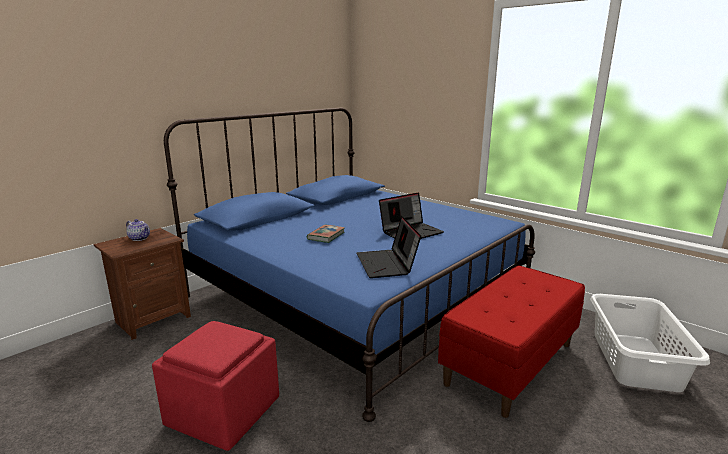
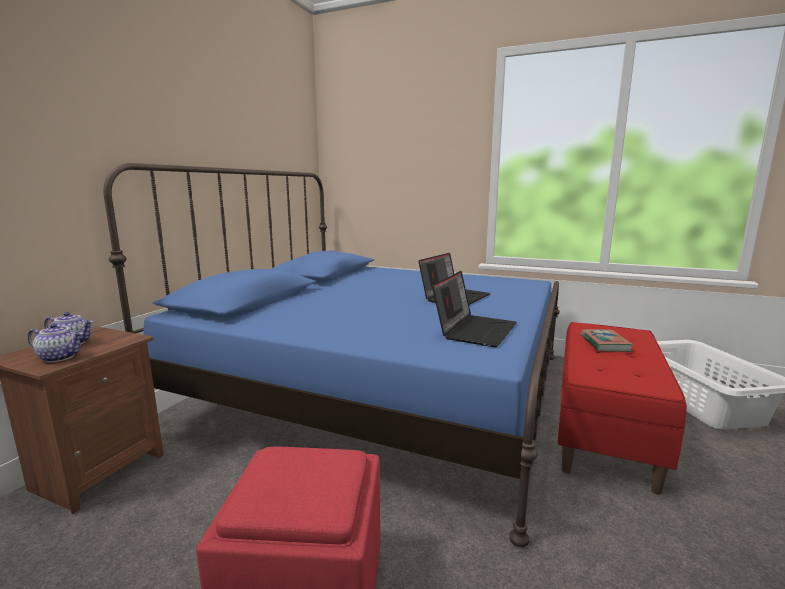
camera: 20 degrees left, 5 degrees down
(129, 247) = (61, 357): none -> teapot
(326, 236) = (361, 310): book -> book (605, 343)
(387, 264) = (475, 330): laptop -> laptop turned 120 degrees counterclockwise

